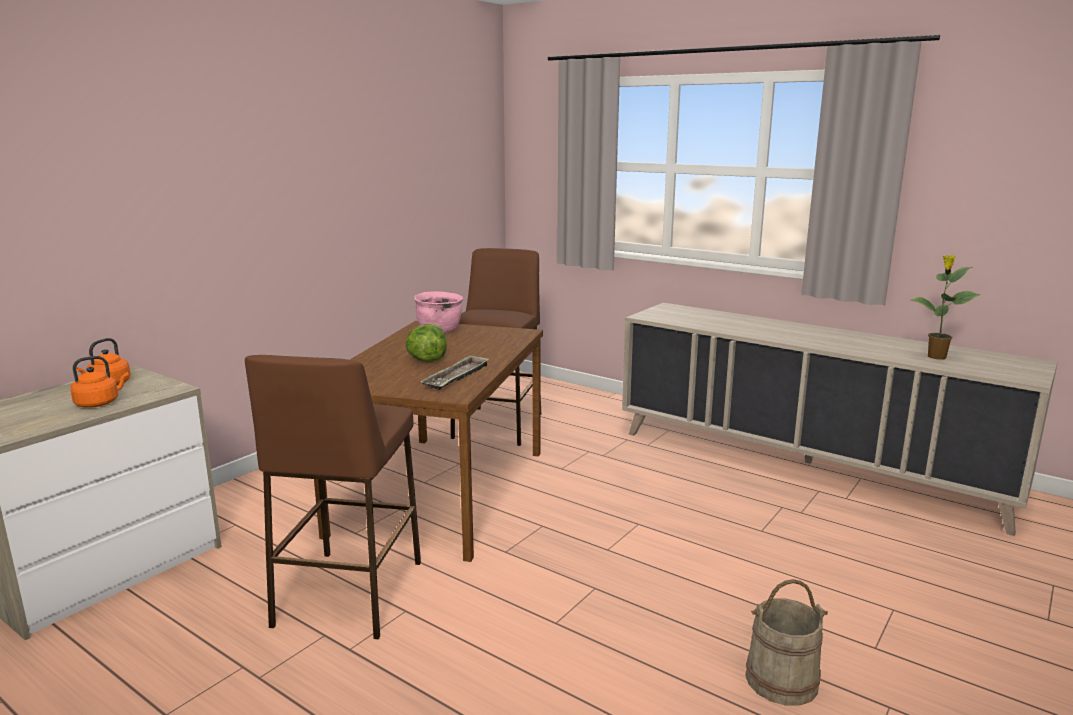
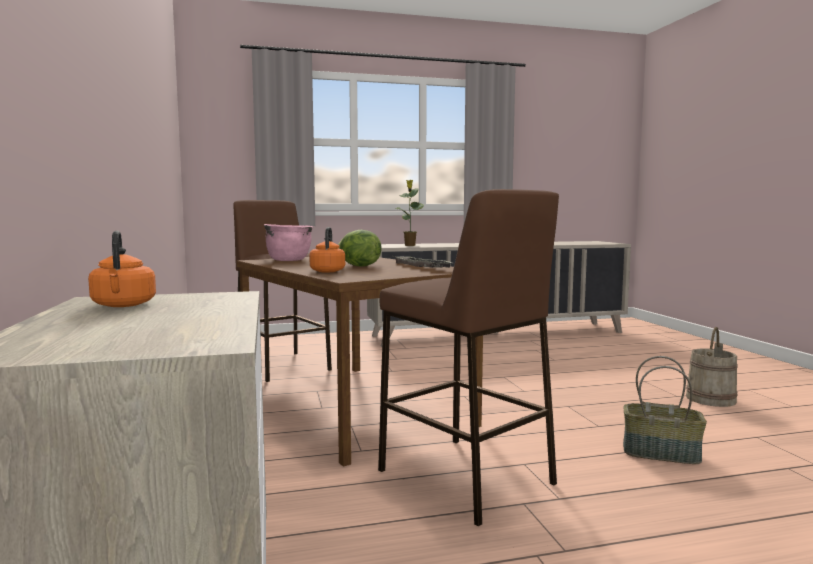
camera: 50 degrees left, 10 degrees down
(99, 403) = (197, 310): orange kettle -> orange kettle (328, 271)
(522, 680) = (661, 453): none -> basket
(936, 357) = (565, 243): potted plant -> potted plant (410, 245)

